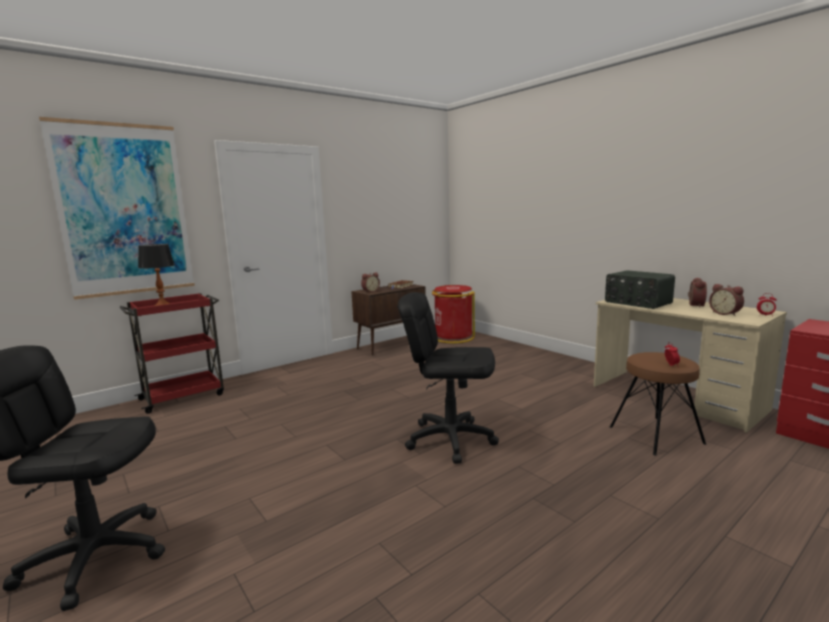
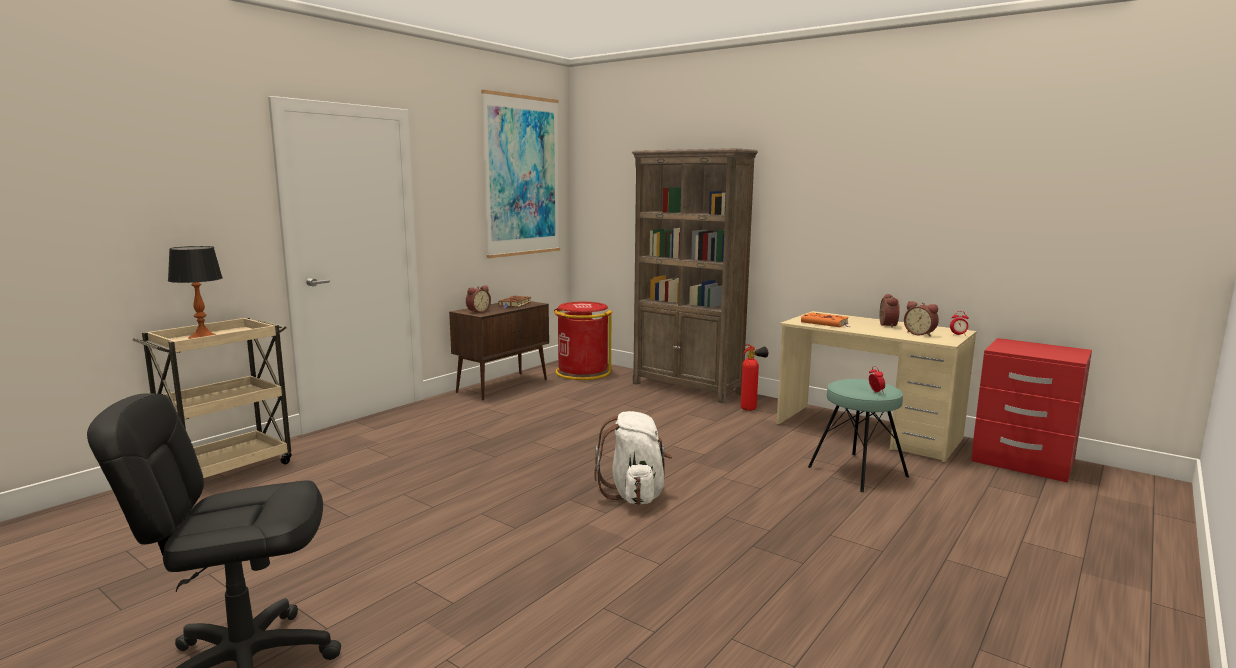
camera: 15 degrees left, 0 degrees up
(124, 210) = (140, 195): picture -> picture (522, 176)
(184, 396) = (229, 469): red cart -> beige cart
(450, 439) = (635, 494): black office chair -> white backpack
(529, 353) = (687, 388): none -> brown bookcase
(576, 372) = (751, 409): none -> fire extinguisher
(637, 303) = (826, 323): radio -> orange book
(655, 435) = (857, 472): brown stool -> turquoise stool

